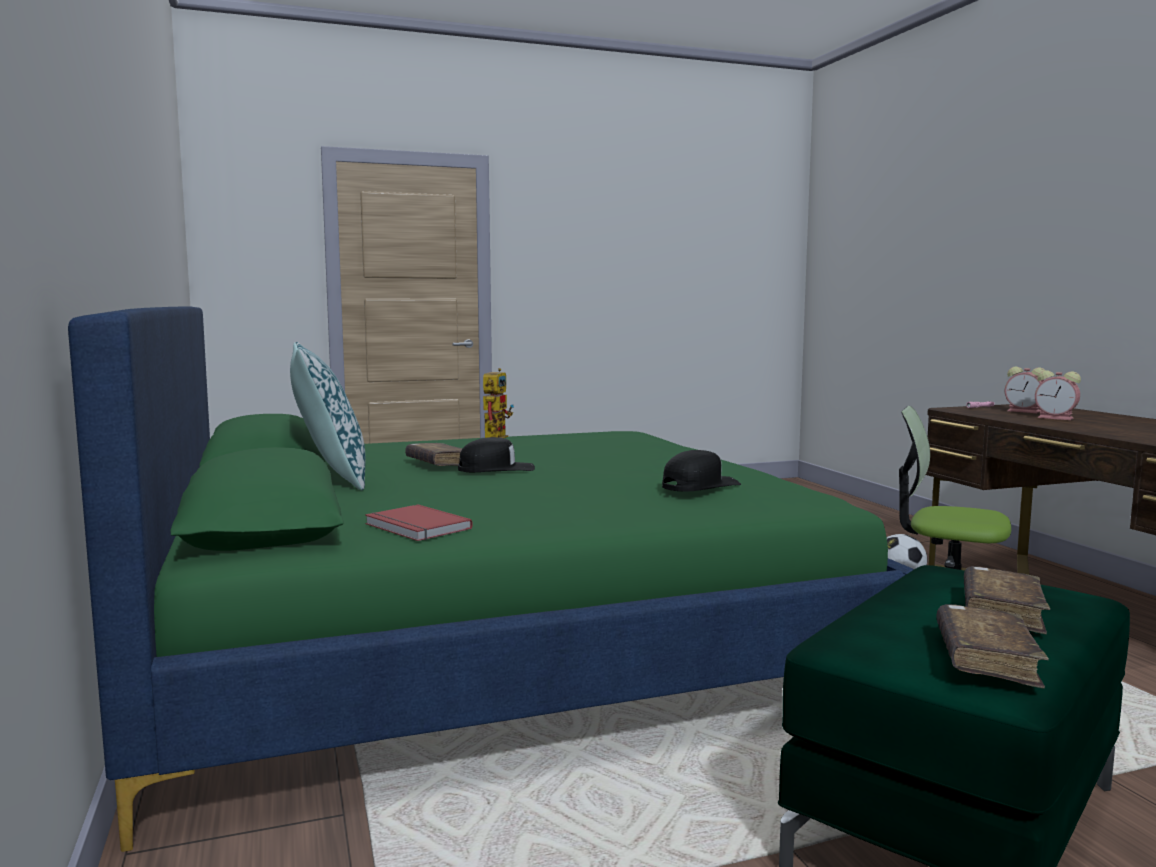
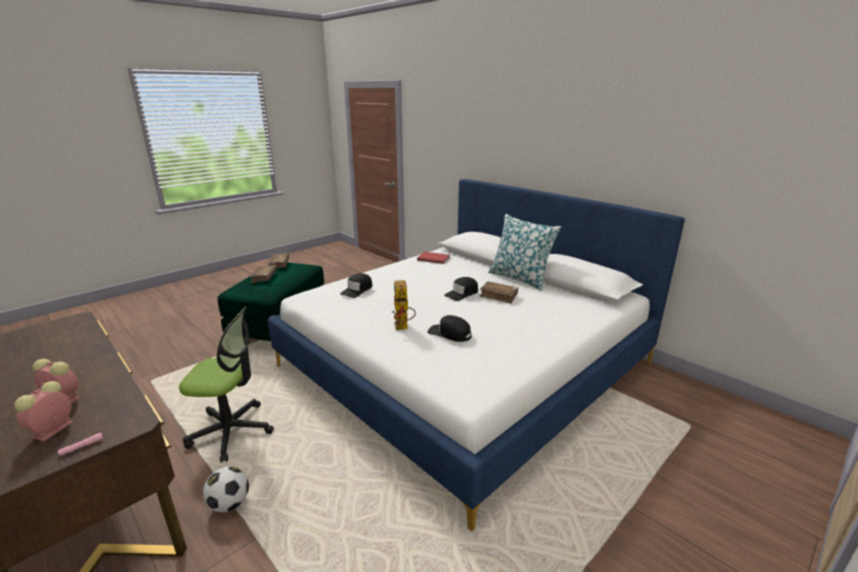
camera: 155 degrees right, 15 degrees up
(486, 634) = (465, 365): green bed -> white bed
(496, 437) = (546, 349): toy robot -> toy robot (403, 327)
(591, 450) = (449, 333): none -> black cap
(1025, 411) = (52, 430): alarm clock -> alarm clock turned 90 degrees counterclockwise

